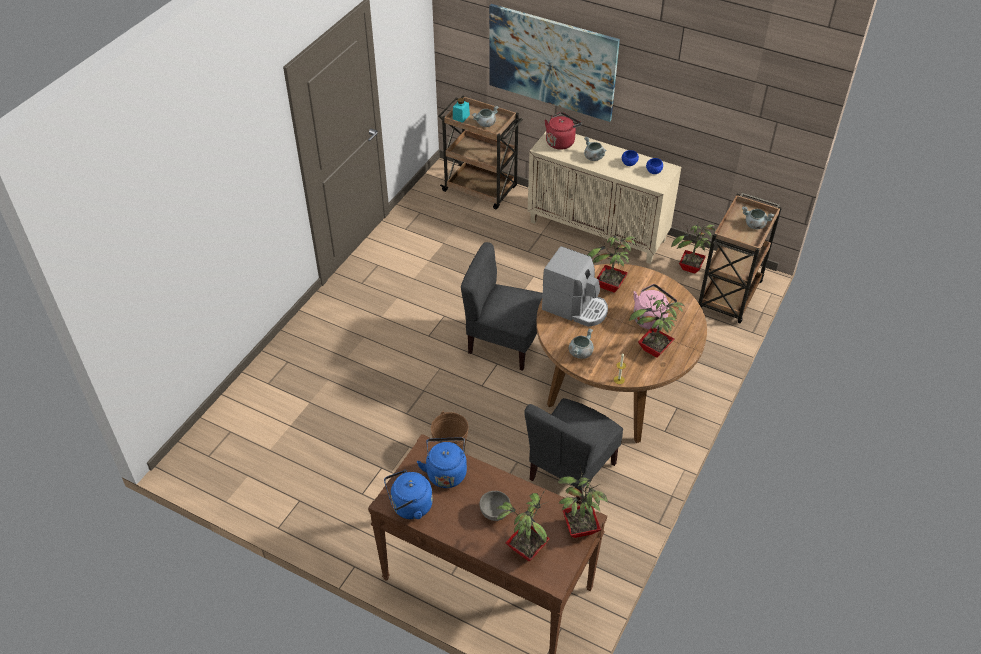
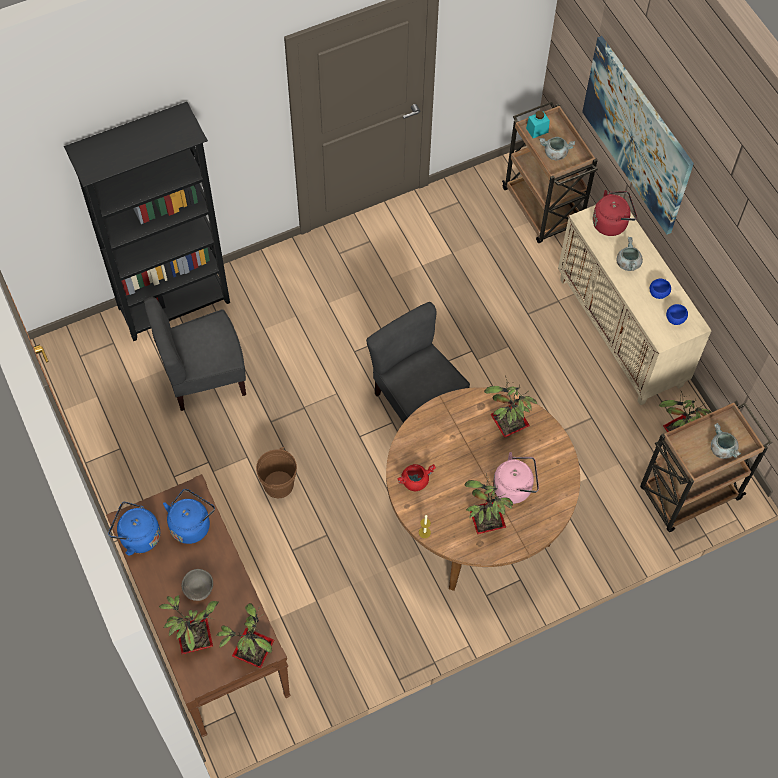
camera: 35 degrees right, 15 degrees up
(261, 380) = (175, 306): none -> black bookcase
(571, 471) = (366, 576): grey chair -> grey chair (204, 377)
(575, 308) = (453, 430): coffee machine -> none
(580, 352) = (415, 480): grey cooking pot -> red cooking pot

